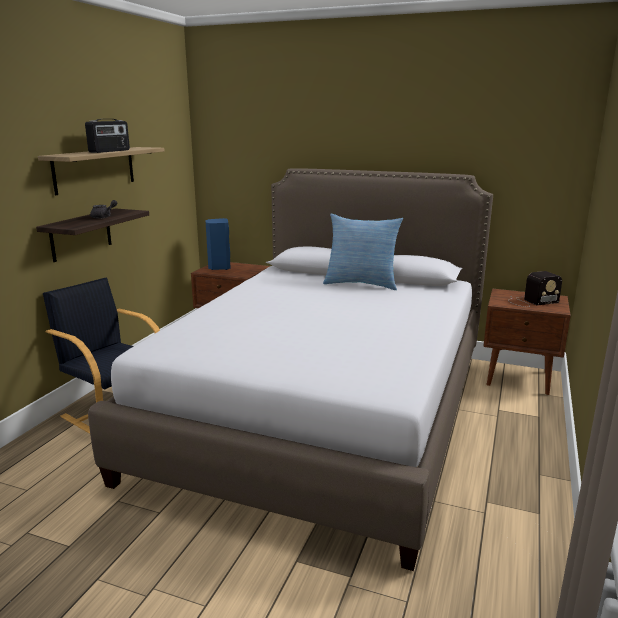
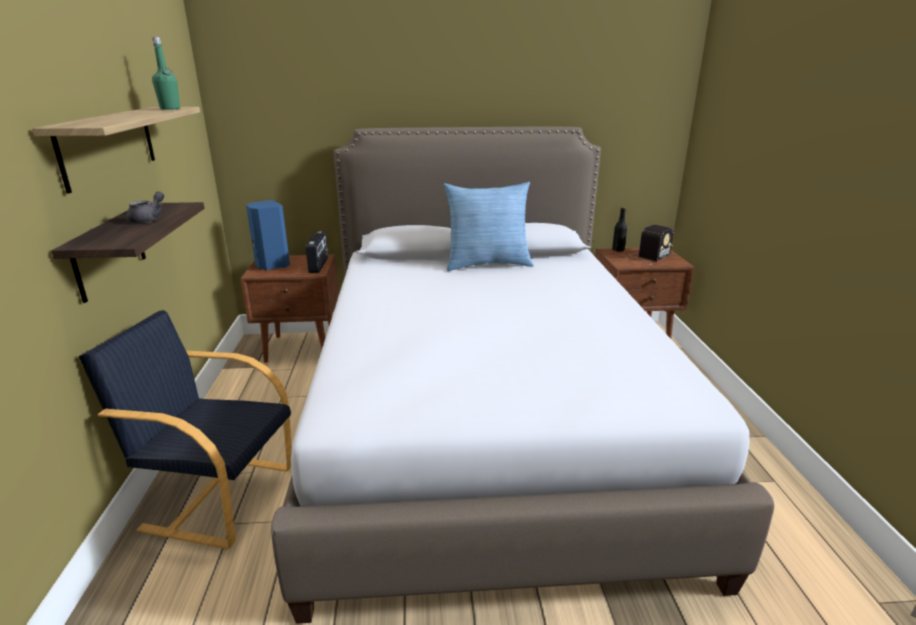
camera: 25 degrees left, 5 degrees up
(110, 151) = (138, 115): radio -> radio (319, 265)
(141, 148) = (170, 109): none -> green bottle
(511, 292) = (618, 250): none -> black bottle

